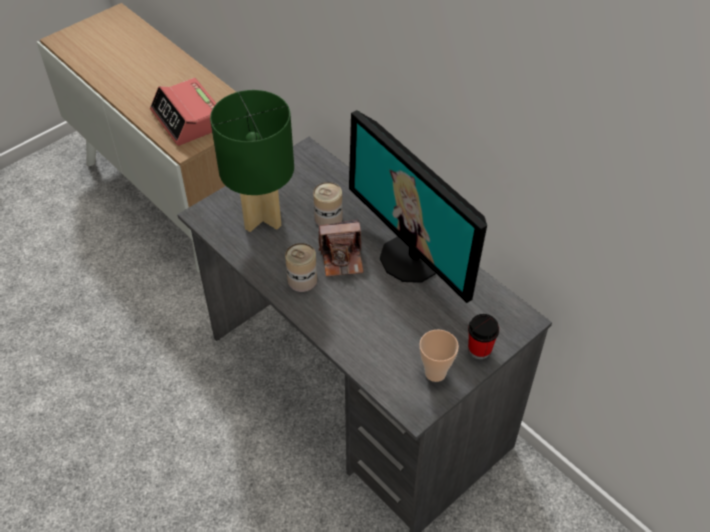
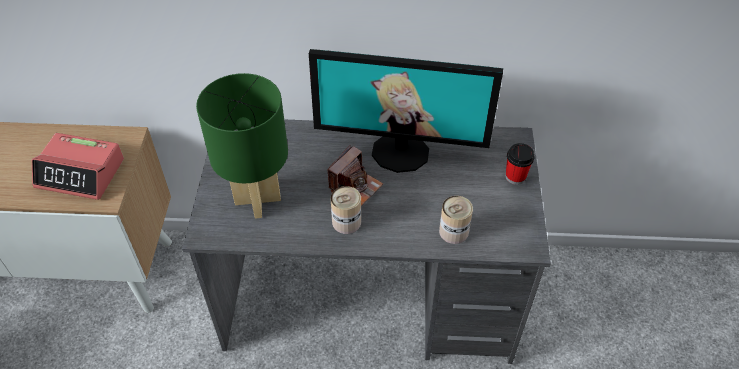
camera: 45 degrees left, 0 degrees up
(328, 218) = (309, 165): can -> can (453, 231)
(435, 372) = (509, 213): cup -> none

